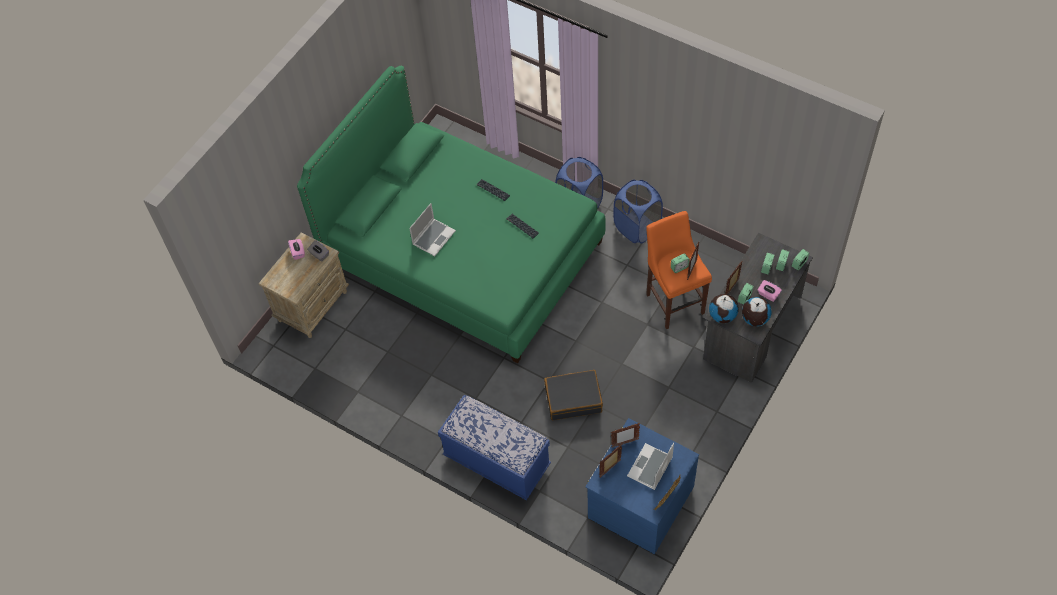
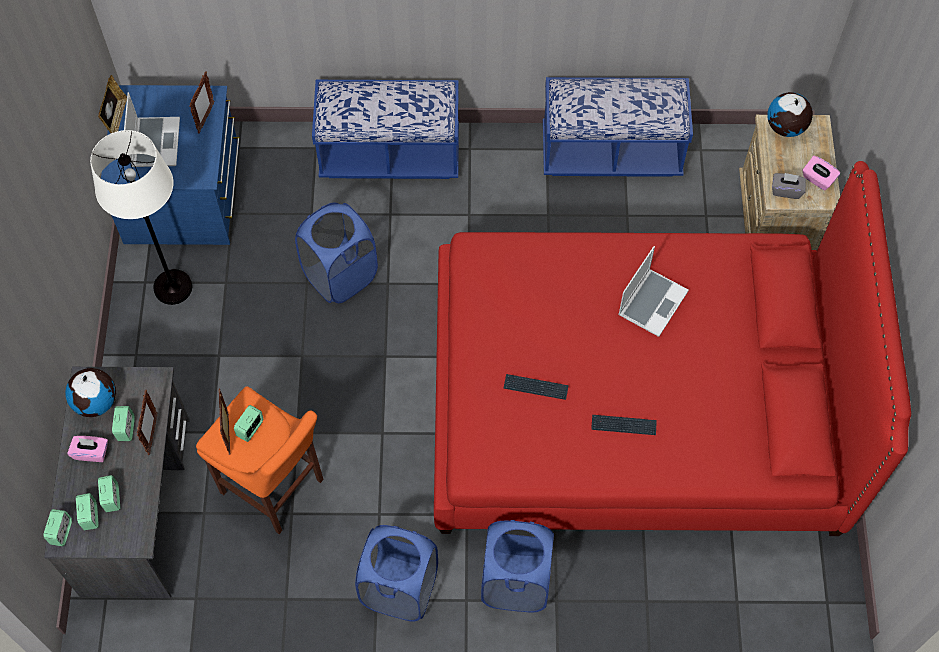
camera: 145 degrees right, 5 degrees up
(366, 393) = (611, 153): none -> blue bench
(433, 237) = (652, 302): laptop -> laptop turned 150 degrees counterclockwise
(462, 253) = (635, 404): green bed -> red bed
(573, 399) = (340, 276): black suitcase -> blue laundry basket
(624, 443) = (204, 156): picture frame -> none
(676, 442) = (172, 288): none -> white floor lamp
(722, 315) = (148, 384): globe -> globe (785, 127)

